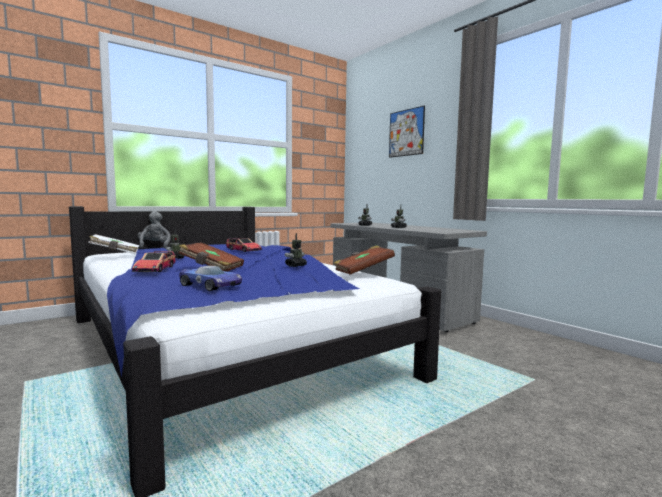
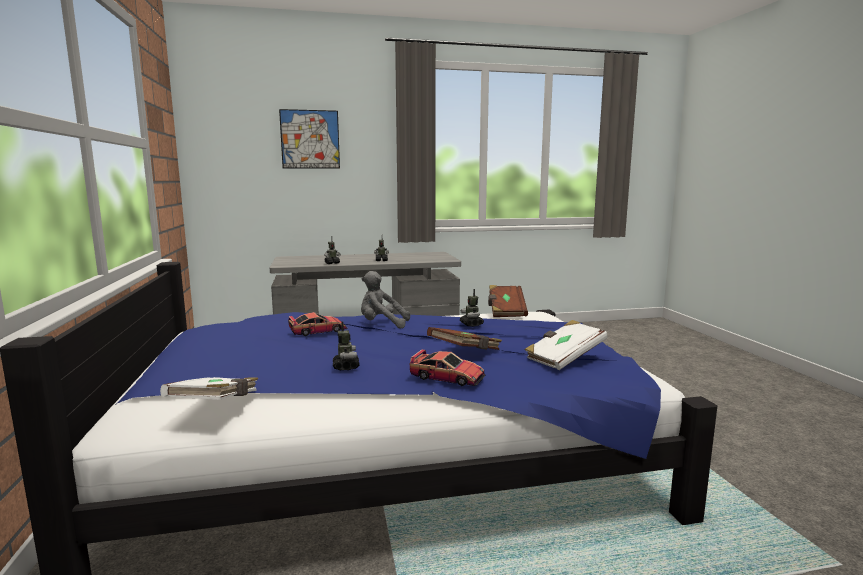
camera: 65 degrees left, 5 degrees up
(154, 247) = (141, 379): grey plush toy -> grey plush toy (382, 324)
(211, 285) = (564, 358): toy car -> white book

